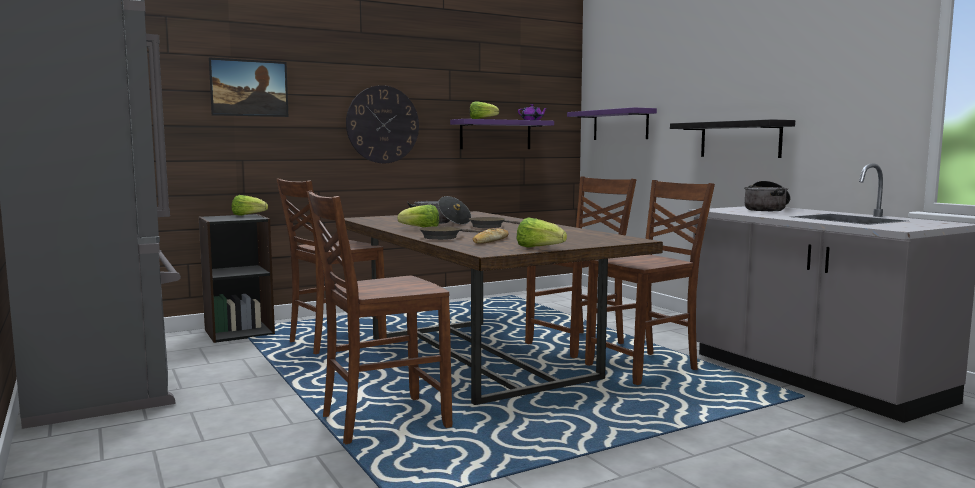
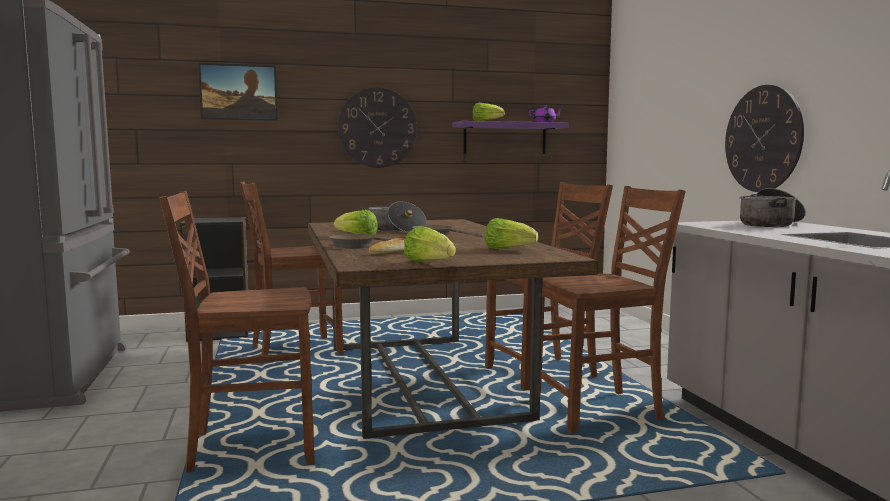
camera: 15 degrees right, 0 degrees up
(248, 215) = (231, 218): lettuce -> lettuce (508, 249)
(620, 125) = (643, 126): purple shelf -> none
(740, 139) = (763, 139): black shelf -> wall clock

